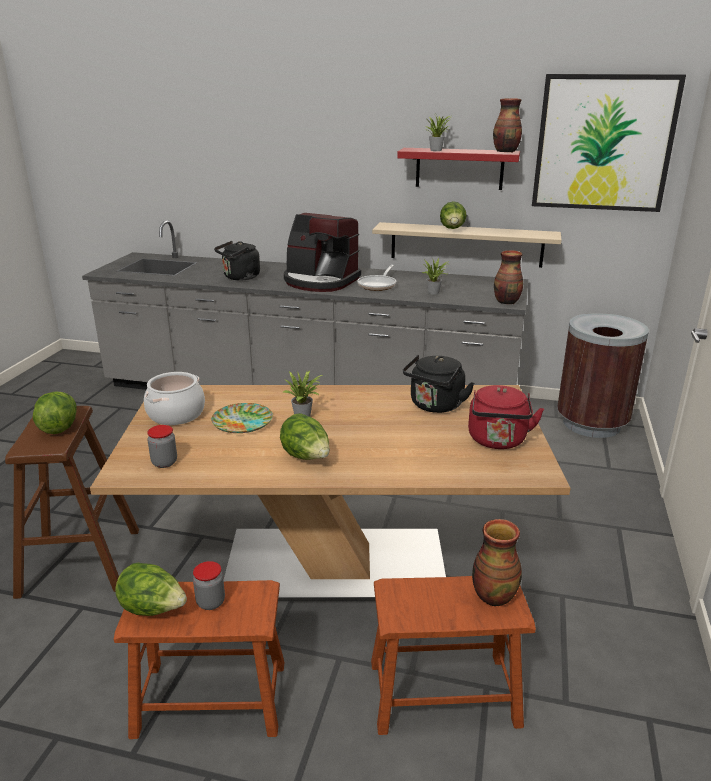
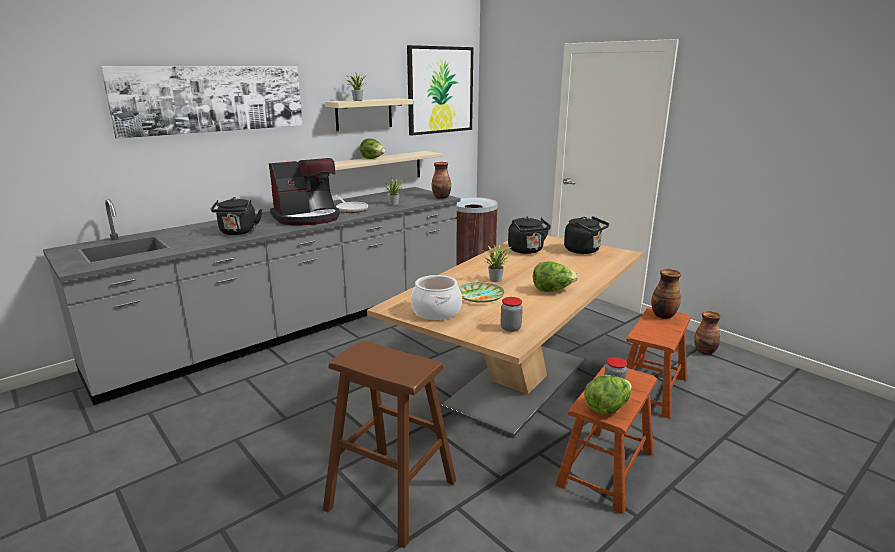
camera: 55 degrees left, 5 degrees down
(59, 427) = (386, 357): lettuce -> none
(274, 136) = (212, 99): none -> picture
(459, 168) = (364, 114): red shelf -> beige shelf
(498, 441) = (584, 251): red kettle -> black kettle
(506, 151) = (398, 98): vase -> vase (705, 351)

